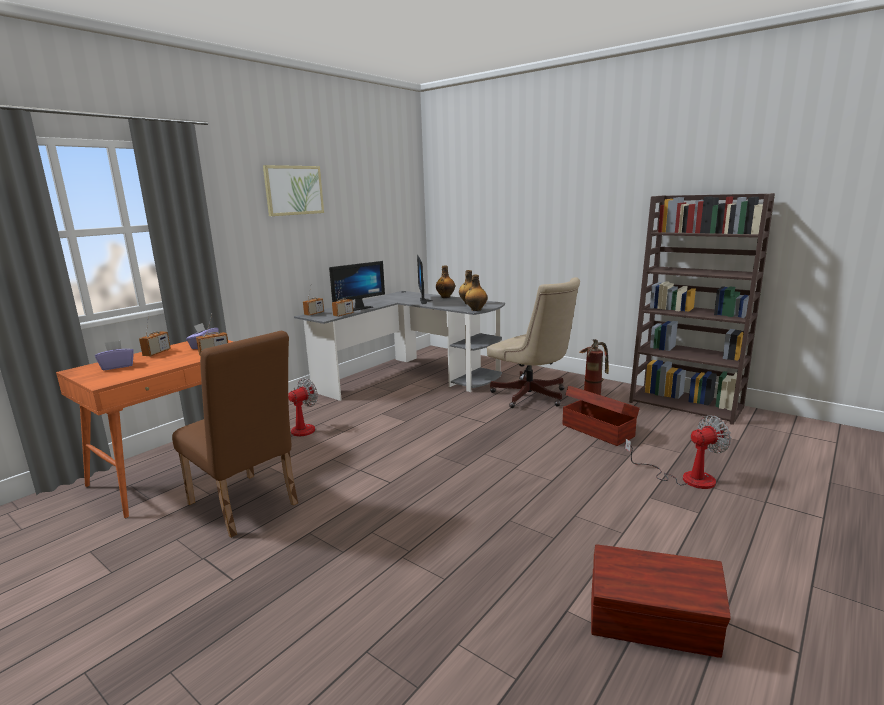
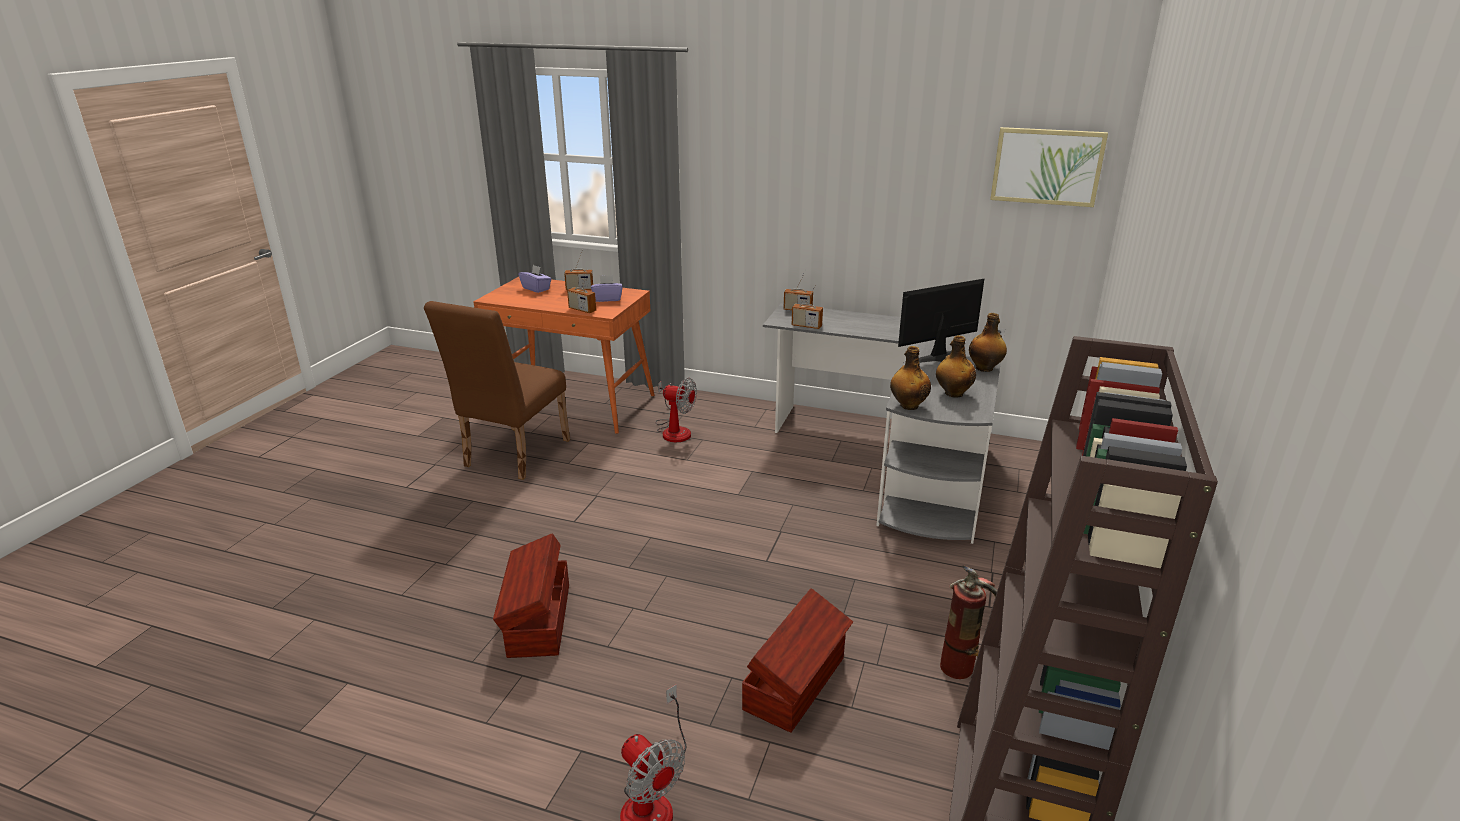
camera: 70 degrees right, 10 degrees up
(294, 190) = (815, 136): picture -> picture (1047, 166)
(357, 308) = (848, 326): monitor -> none
(533, 397) = (898, 593): beige office chair -> none
(653, 626) = (315, 750): brown storage box -> brown storage box (537, 620)

